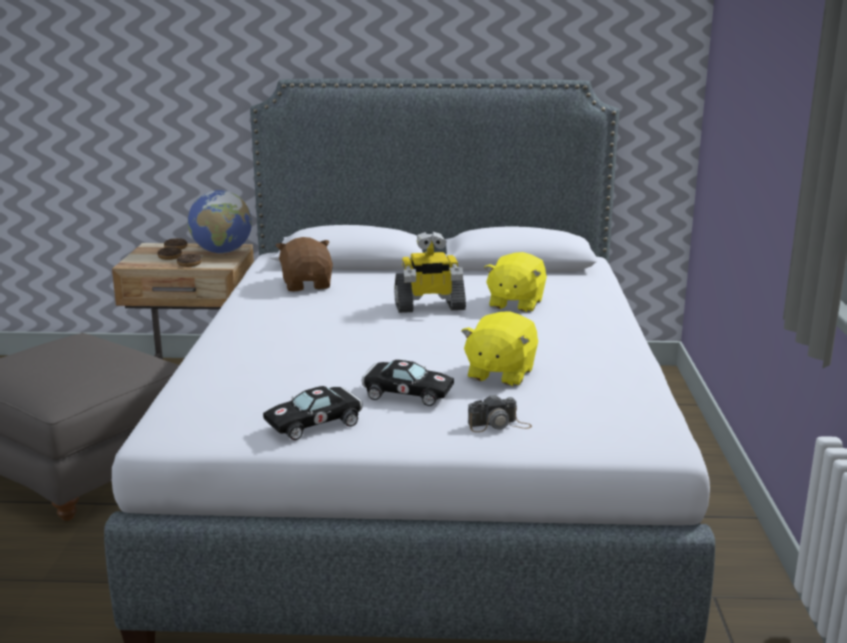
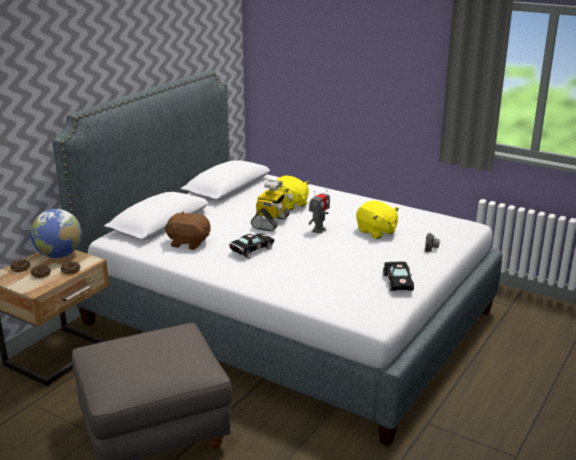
camera: 60 degrees left, 5 degrees up
(404, 394) = (382, 256): black toy car -> black toy car (251, 250)
(445, 336) = (319, 230): none -> toy robot

